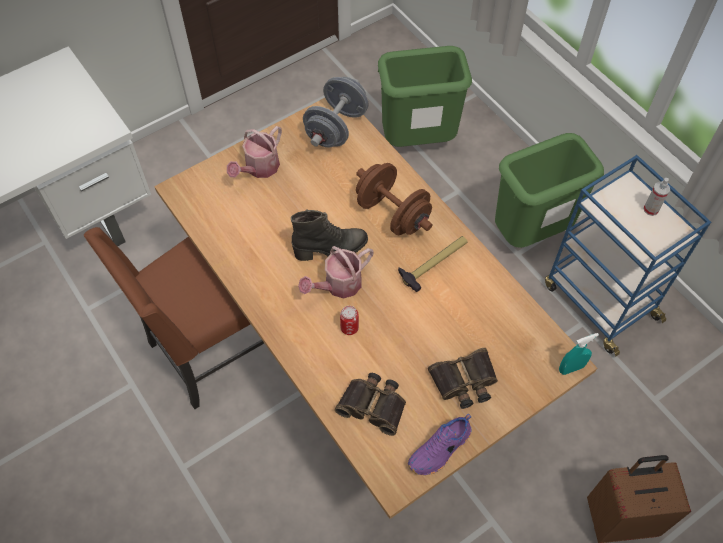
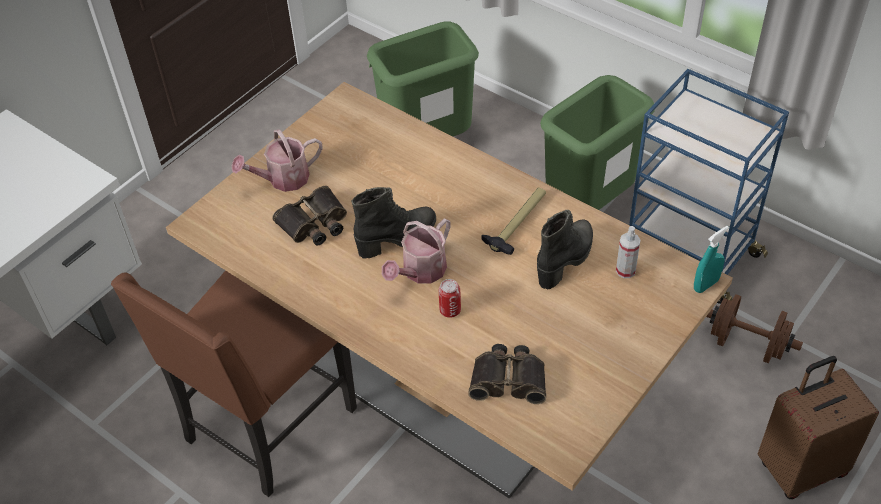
camera: 15 degrees left, 10 degrees down
(259, 168) = (283, 179): watering can -> watering can turned 45 degrees clockwise
(336, 128) = (355, 119): grey dumbbell -> none
(392, 214) = (452, 187): brown dumbbell -> brown dumbbell (747, 344)
(440, 450) = (601, 403): purple shoe -> none
(461, 309) = (566, 260): none -> black boot
(464, 382) = (599, 329): binoculars -> binoculars (314, 224)
(651, 209) = (721, 120): spray bottle -> spray bottle (625, 270)

